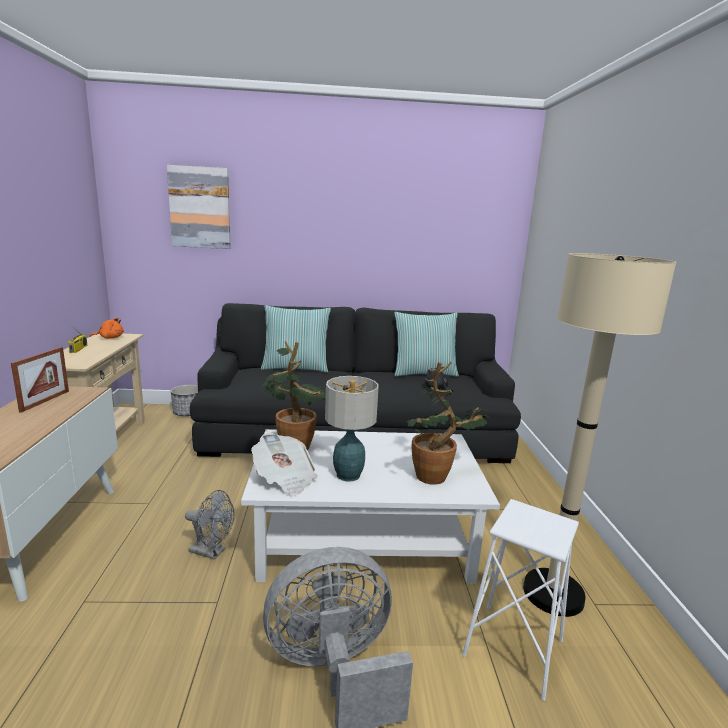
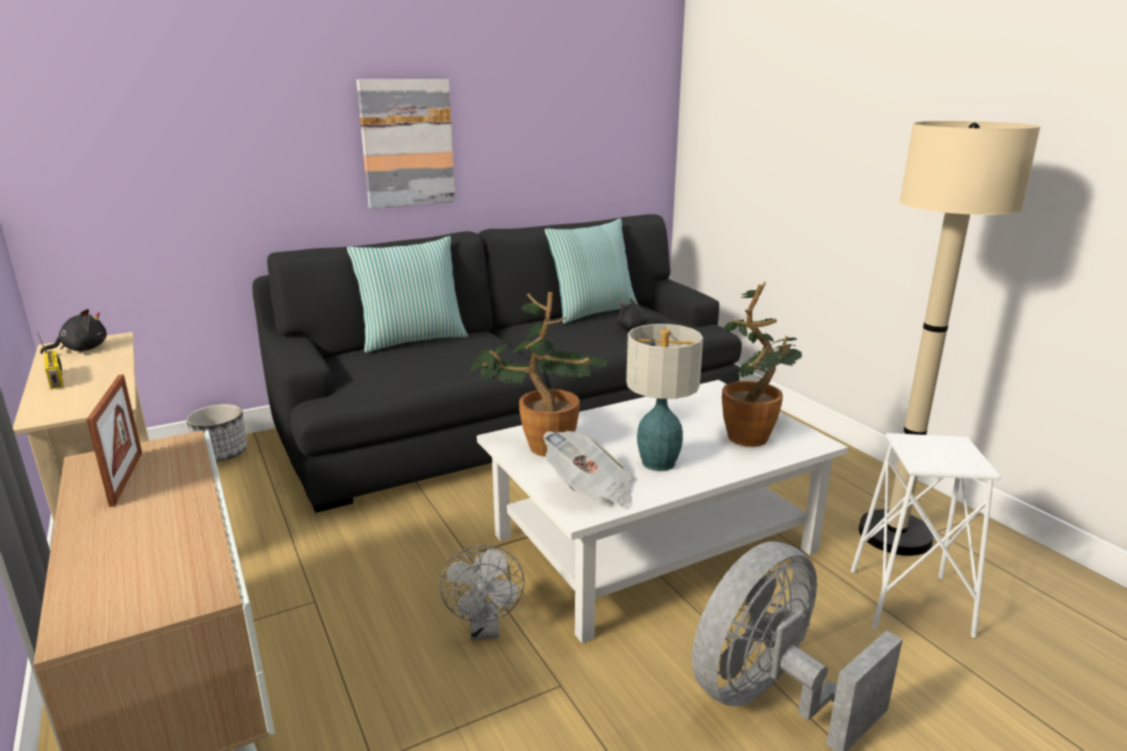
camera: 25 degrees left, 5 degrees up
(110, 338) = (82, 349): orange plush toy -> black plush toy
(200, 208) = (186, 87): picture -> picture (407, 143)
(212, 552) = (485, 630): grey fan -> grey fan turned 90 degrees clockwise

